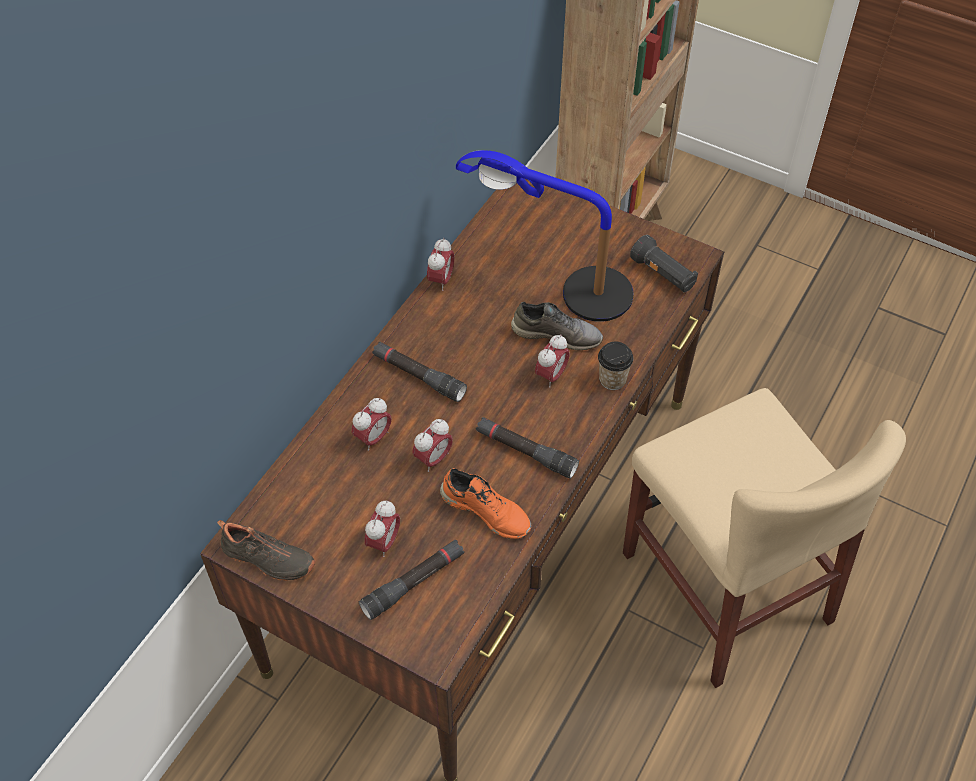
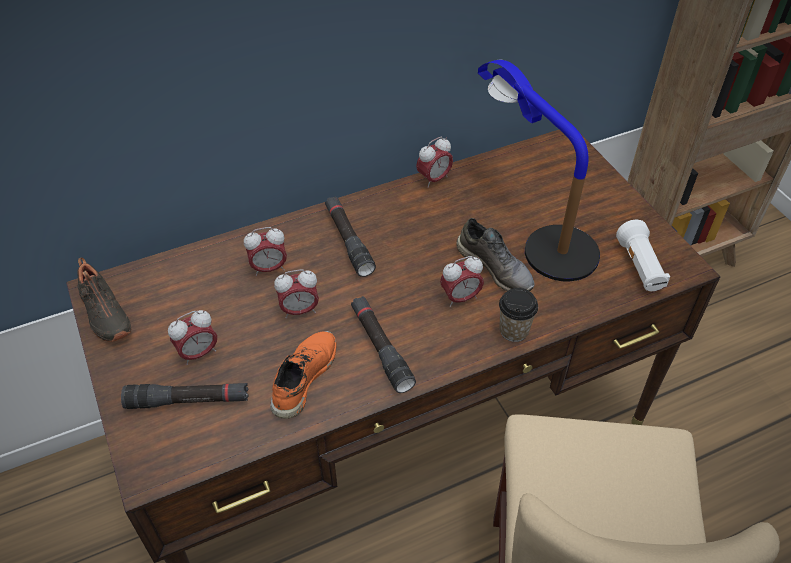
camera: 35 degrees right, 5 degrees down
(487, 510) = (303, 378): orange shoe -> orange shoe turned 135 degrees counterclockwise
(663, 275) = (639, 267): black flashlight -> white flashlight

